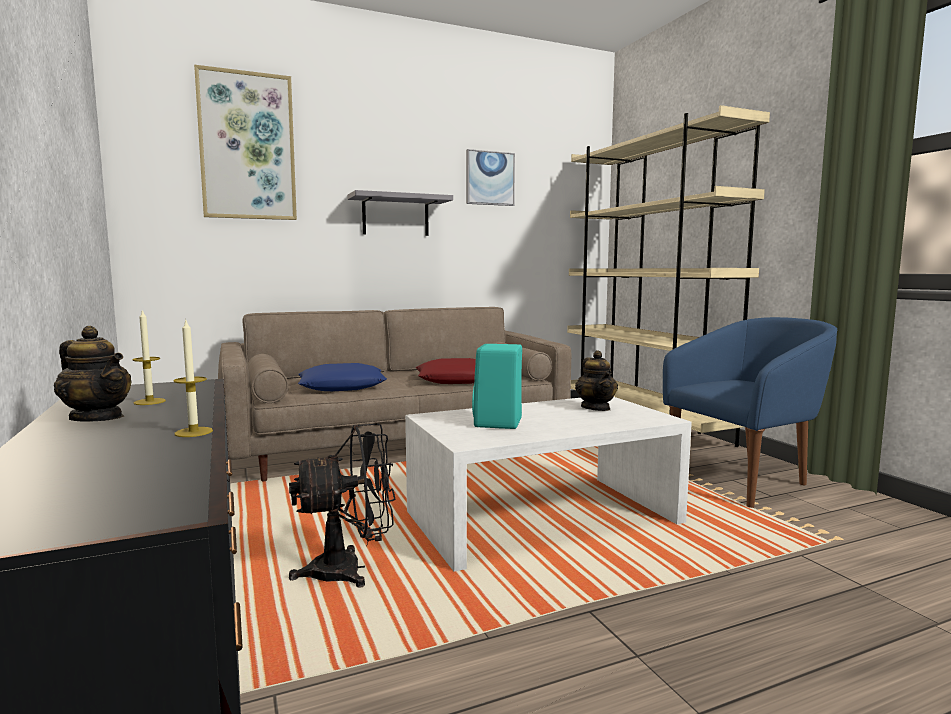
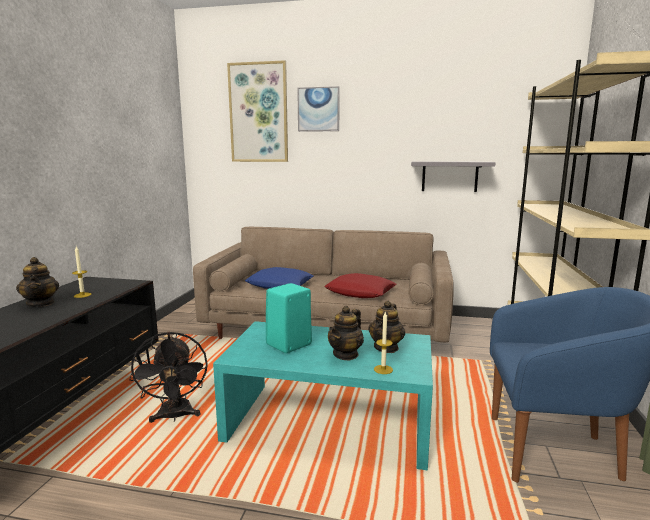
camera: 35 degrees right, 5 degrees up
(193, 432) = (40, 325): candle -> candle (383, 369)
(350, 570) = (175, 416): black fan -> black fan turned 60 degrees clockwise
(395, 216) = (359, 156): grey shelf -> grey shelf (449, 176)
(490, 178) = (443, 121): picture -> picture (318, 109)
(542, 517) = (329, 421): white coffee table -> turquoise coffee table
(573, 418) = (346, 354): none -> teapot

